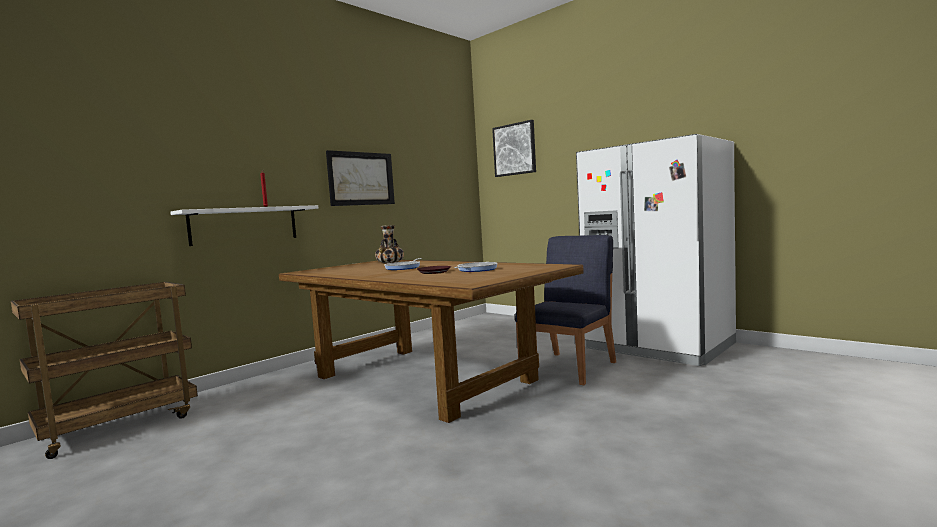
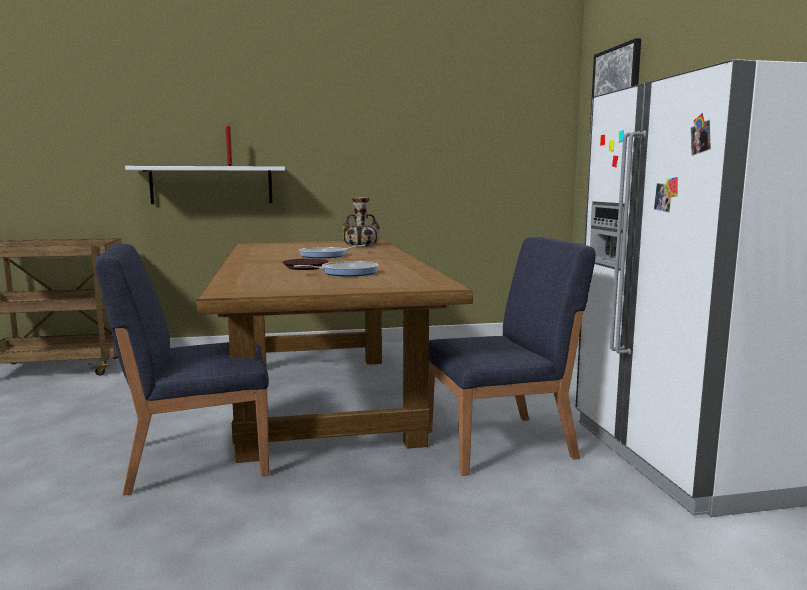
camera: 35 degrees right, 5 degrees up
(361, 178) = (368, 133): picture -> none
(416, 430) = (196, 459): none -> blue chair

